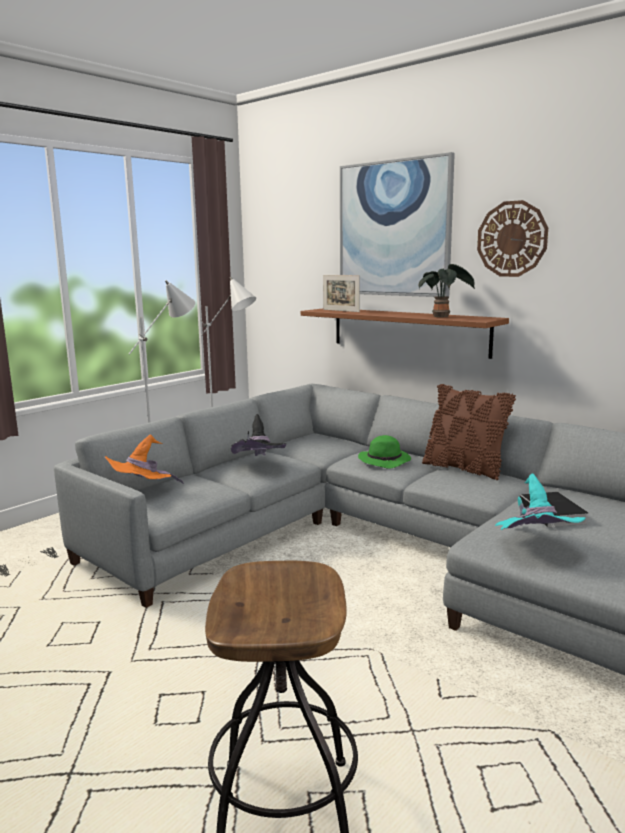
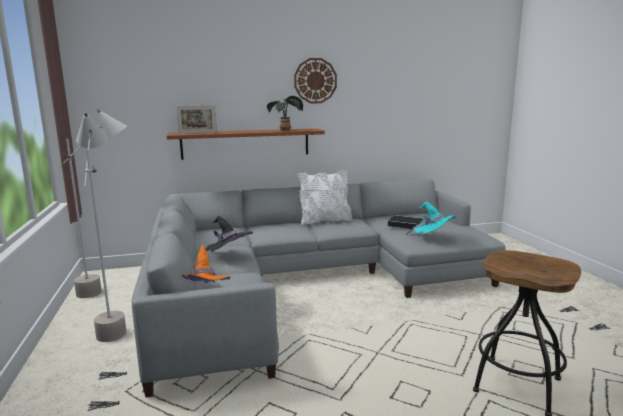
camera: 55 degrees left, 0 degrees up
(385, 461) = (283, 229): green hat -> none
(394, 229) = (228, 72): picture -> none
(464, 469) = (325, 221): brown pillow -> white pillow

